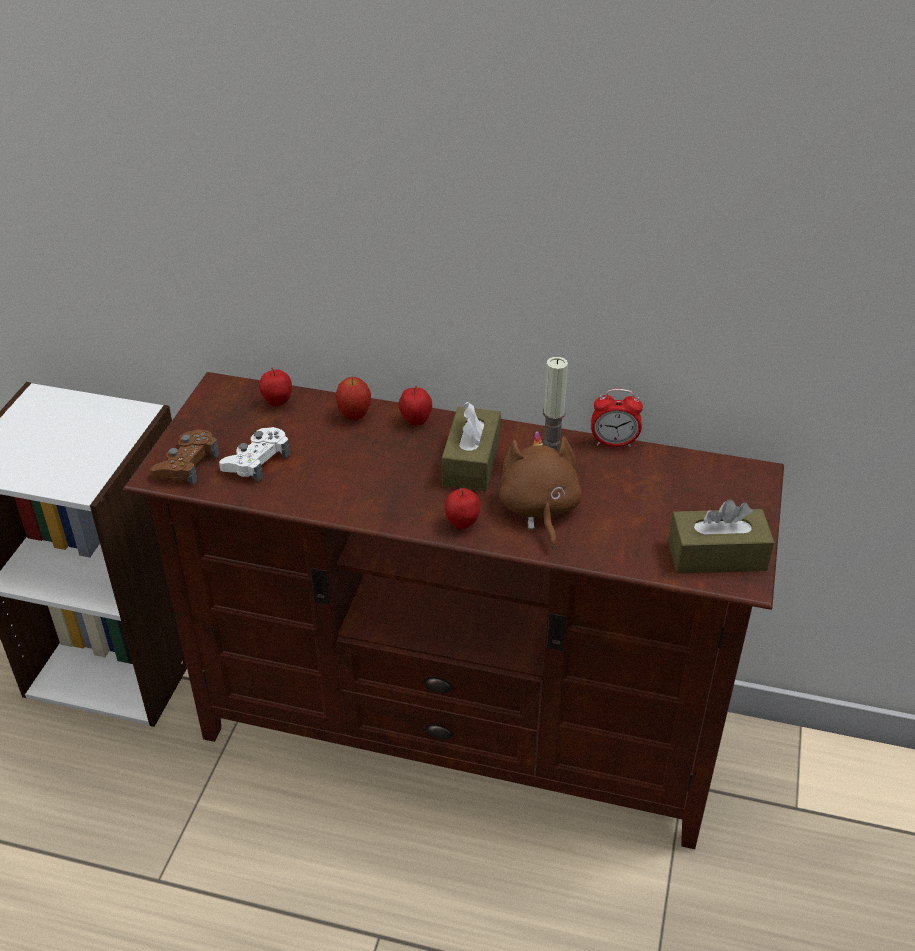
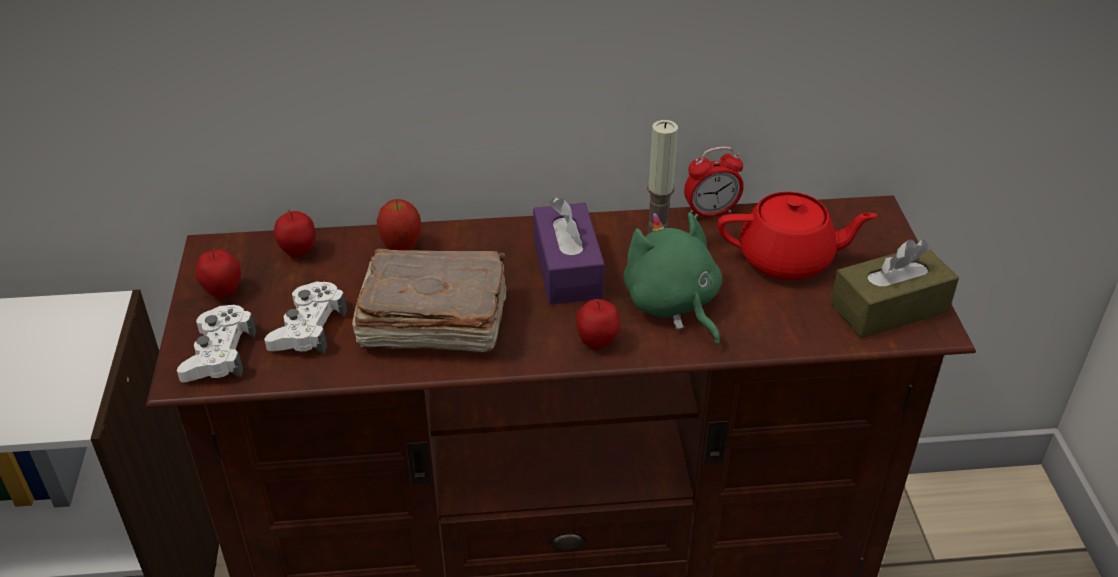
camera: 20 degrees left, 0 degrees up
(187, 464) = (219, 354): brown game controller -> white game controller
(347, 478) = (432, 322): none -> brown book
(415, 421) = (477, 238): apple -> apple (223, 293)
(471, 462) = (567, 269): brown tissue box -> purple tissue box
(538, 509) = (673, 305): brown plush toy -> green plush toy
(655, 496) = (787, 260): none -> red teapot

